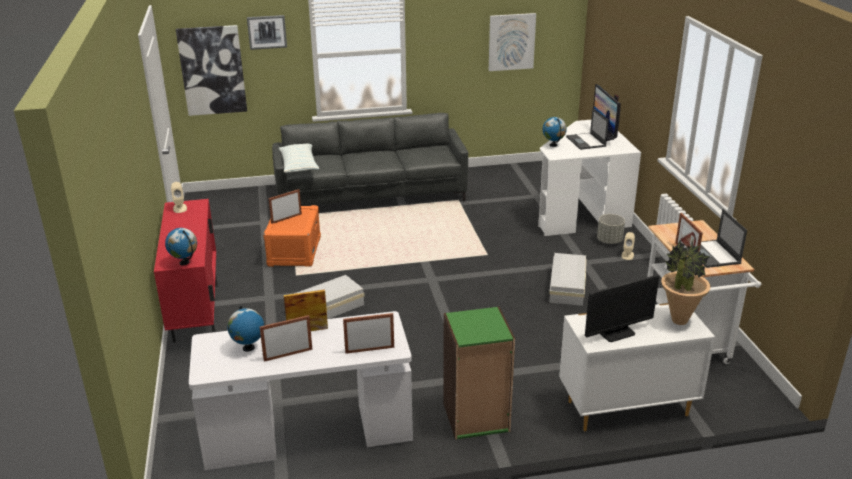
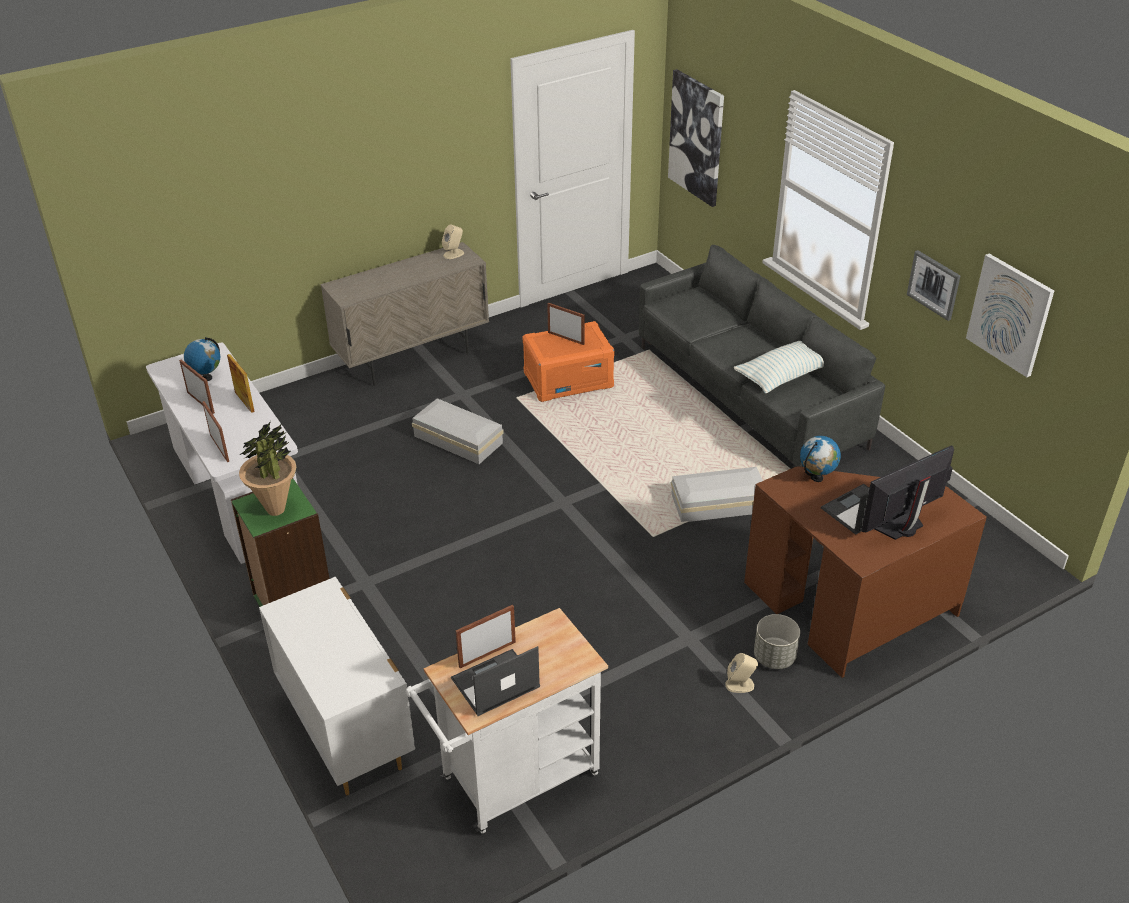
camera: 70 degrees right, 10 degrees up
(184, 262) = (342, 294): globe -> none
(196, 312) = (413, 359): red cabinet -> beige cabinet
(267, 32) = (747, 120): picture -> picture (934, 284)
(299, 166) = (676, 300): pillow -> pillow (782, 376)
(566, 286) = (608, 630): white storage box -> white storage box (716, 503)
(581, 212) = (850, 611): white desk -> brown desk
(617, 333) = (307, 626): monitor -> none
(679, 320) = (352, 681): potted plant -> potted plant (276, 509)

